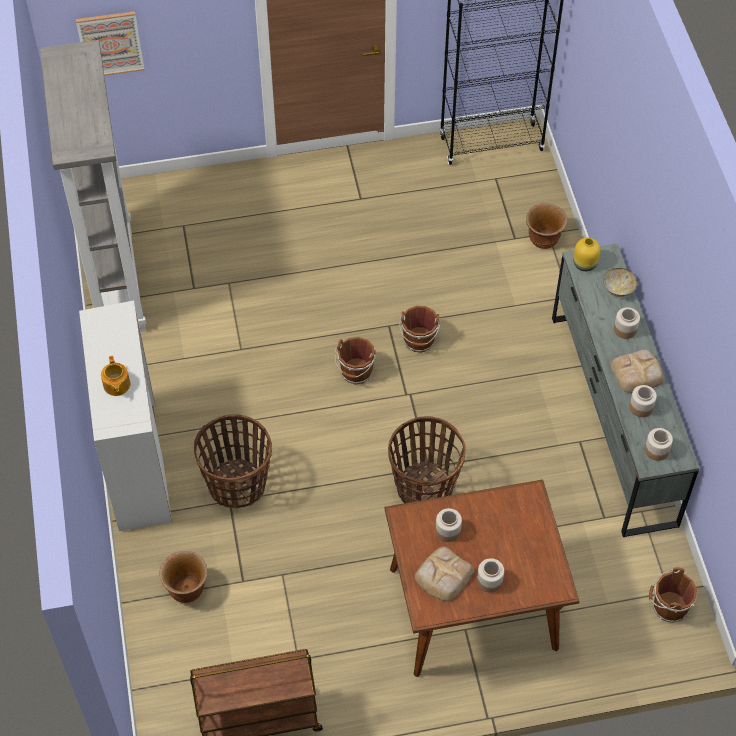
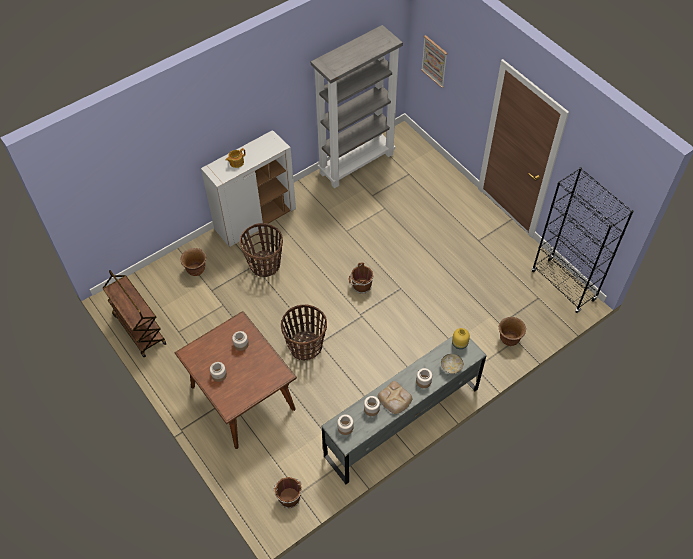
camera: 65 degrees right, 0 degrees up
(419, 341) = (398, 306): brown bucket -> none
(442, 576) = (212, 352): bread -> none

